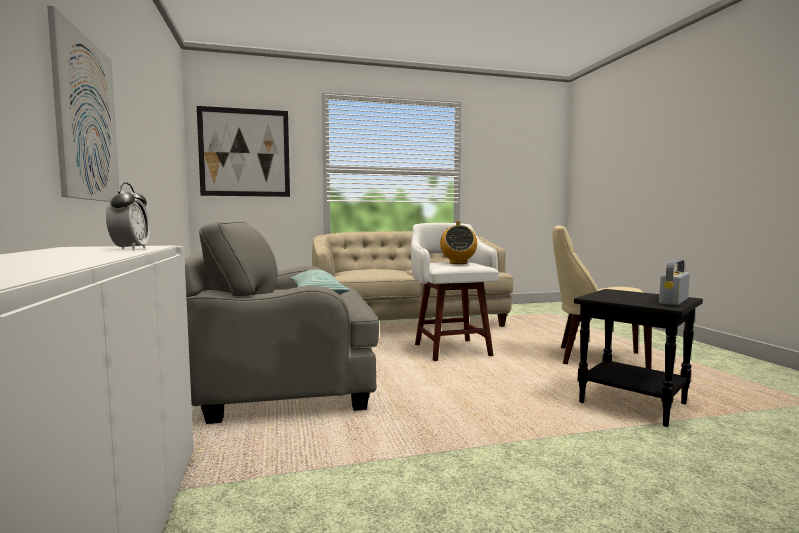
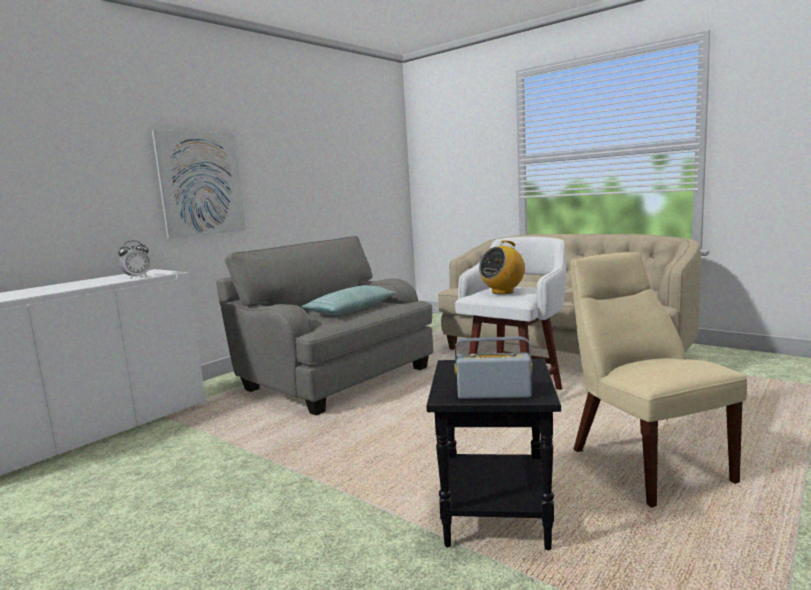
camera: 55 degrees right, 5 degrees up
(244, 152) = (448, 152): picture -> none

